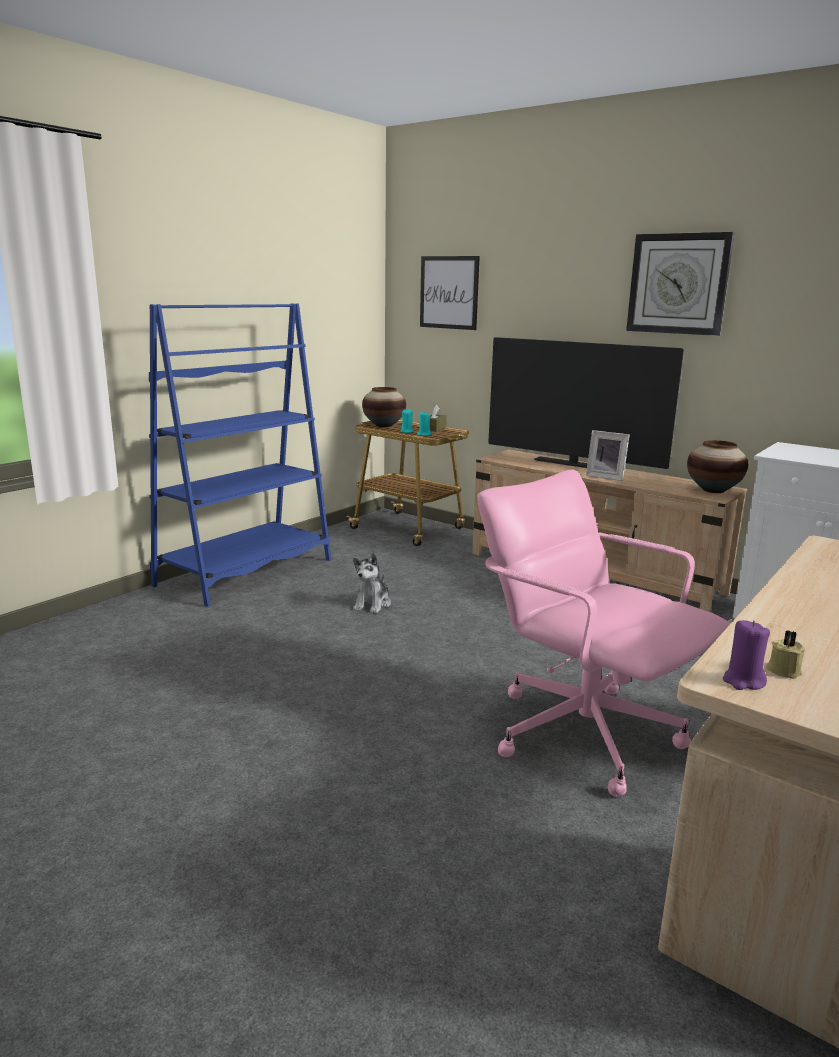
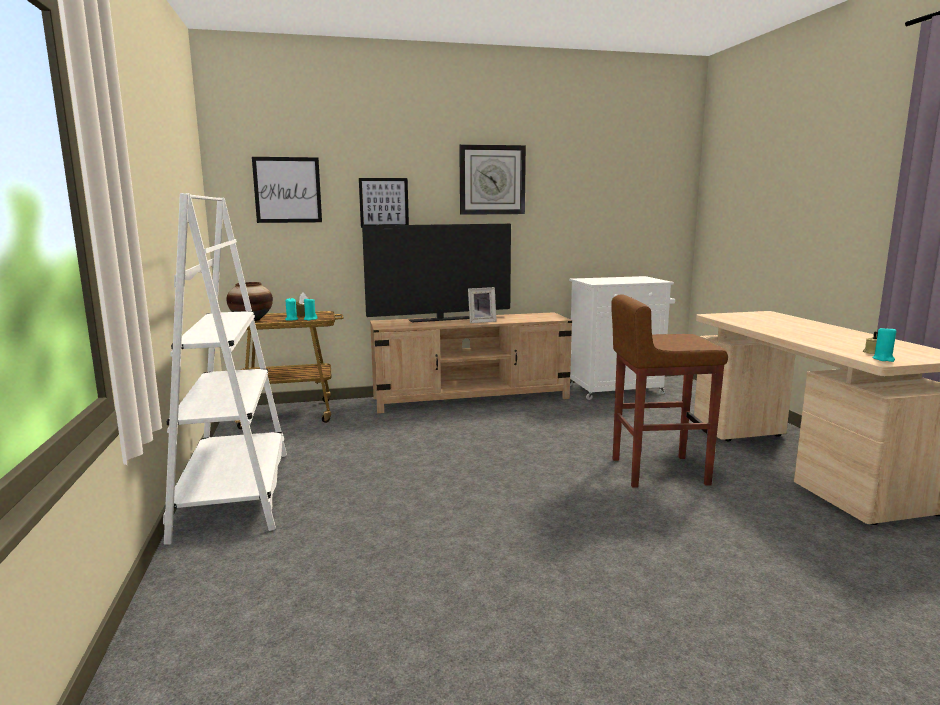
camera: 50 degrees left, 5 degrees down
(246, 572) = (235, 493): blue bookcase -> white bookcase
(372, 604) = (397, 467): plush toy -> none
(539, 310) = (384, 202): none -> picture
(583, 732) = (657, 471): pink office chair -> brown stool
(713, 490) = (547, 316): vase -> none
(743, 681) = (883, 359): purple candle -> turquoise candle

